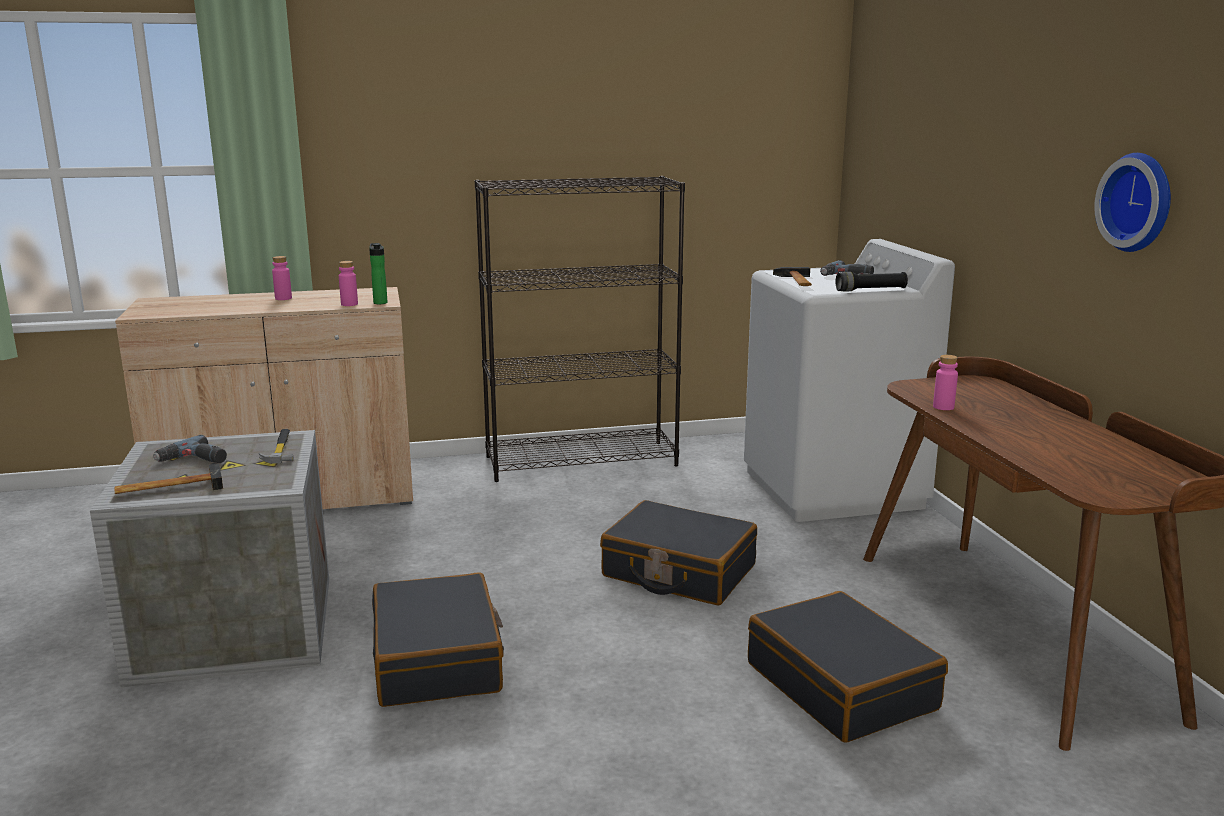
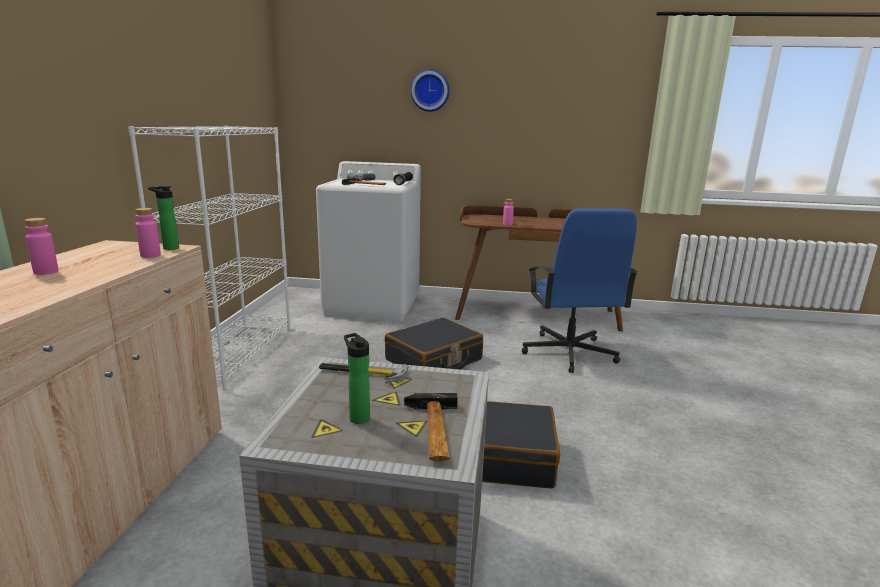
camera: 70 degrees left, 0 degrees up
(193, 461) = (358, 417): power drill -> bottle
(582, 461) = (236, 353): black bookcase -> white bookcase
(842, 686) = (568, 353): black suitcase -> blue office chair
(1140, 202) = (545, 122): wall clock -> wall clock (430, 90)

